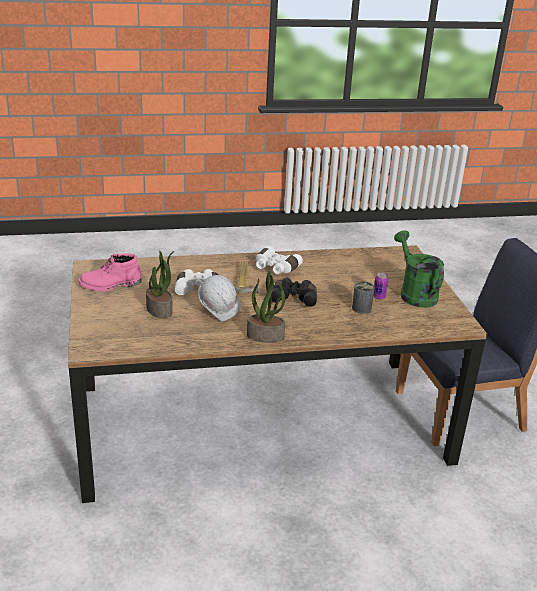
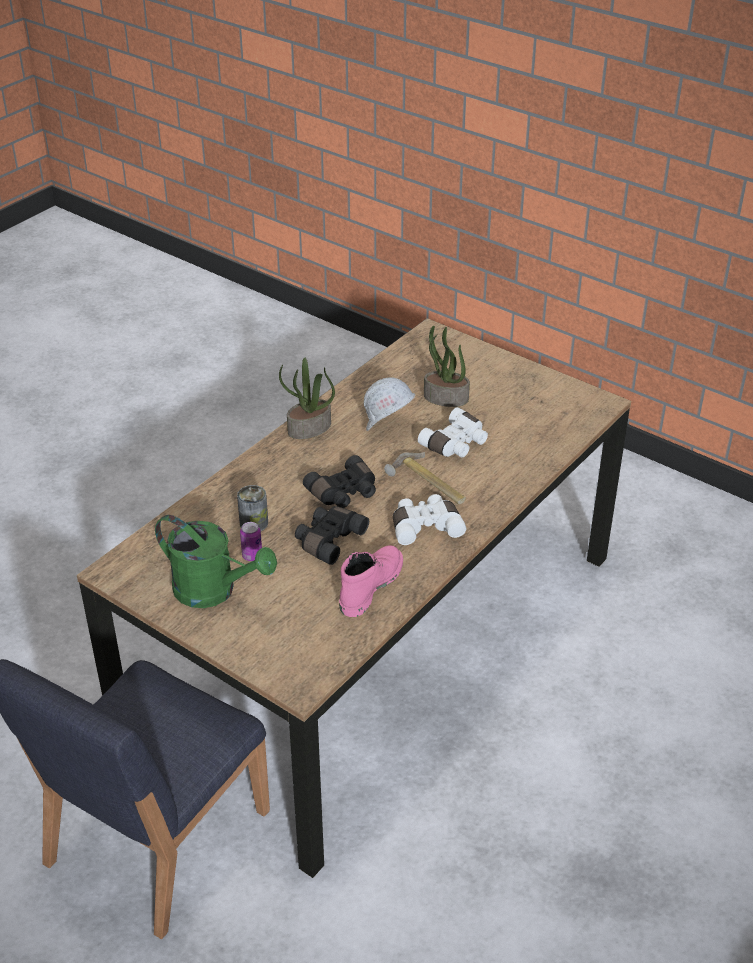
camera: 140 degrees right, 10 degrees up
(110, 285) = (538, 395): pink boot -> pink boot (369, 585)
(331, 285) = (328, 540): none -> black binoculars

